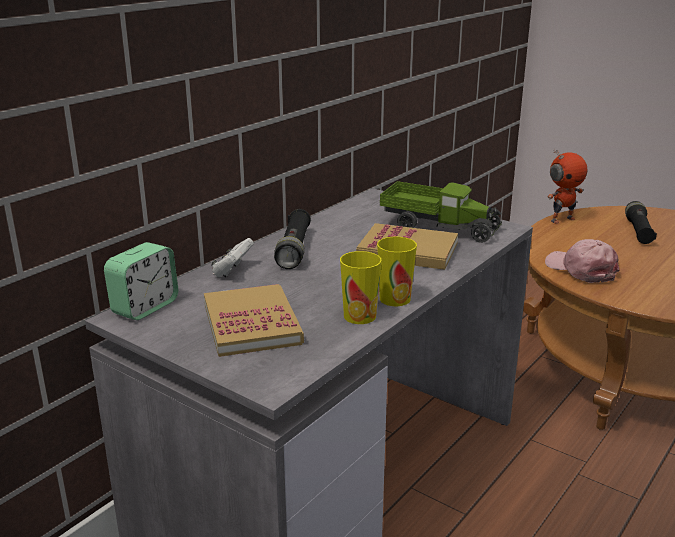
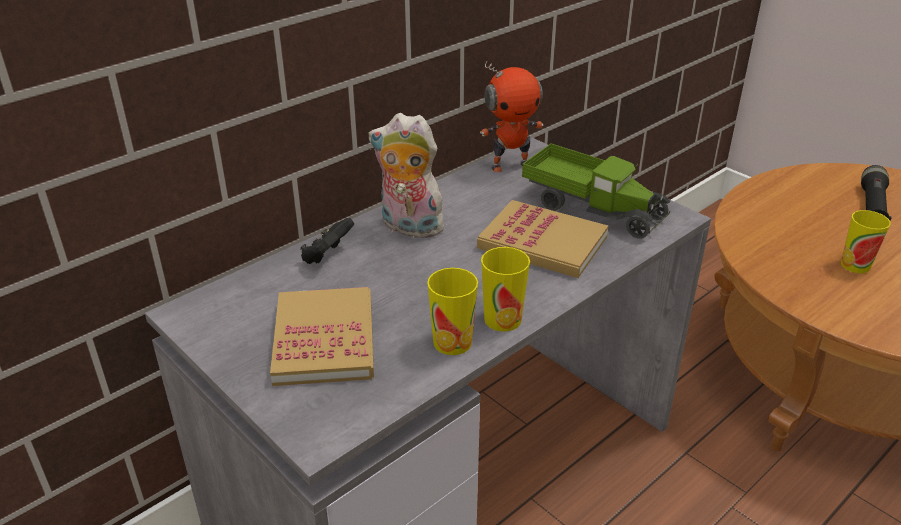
camera: 10 degrees right, 10 degrees up
(145, 307) = (214, 301): alarm clock -> none
(232, 271) = (327, 256): white game controller -> black game controller
(294, 249) = (408, 228): black flashlight -> plush toy
(561, 219) = (777, 180): toy robot -> toy robot (510, 165)
(581, 269) = (779, 260): pink cap -> none
(639, 268) = (855, 265): none -> cup

